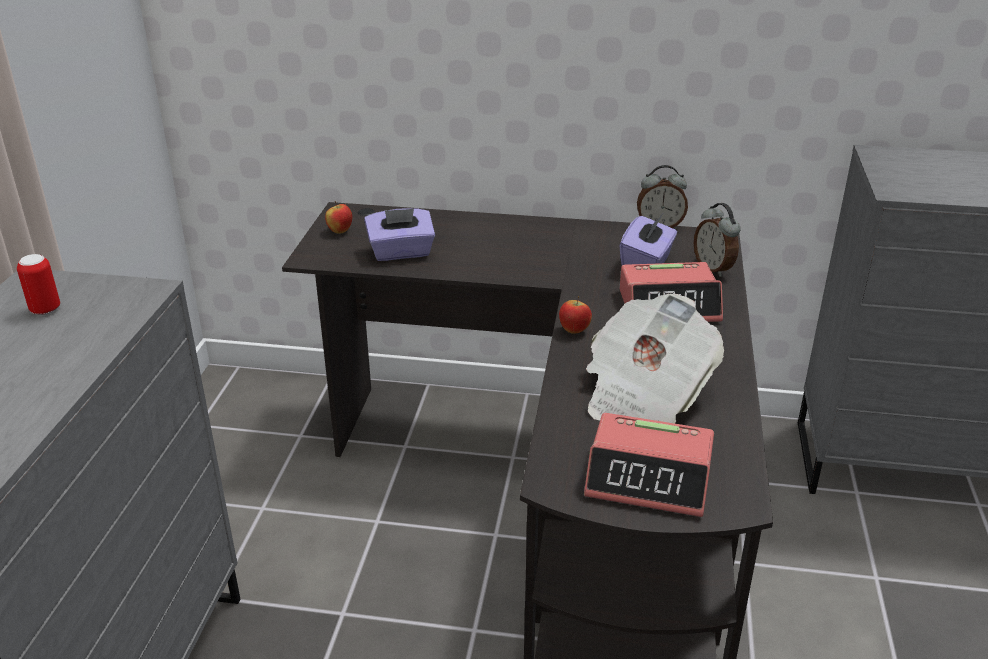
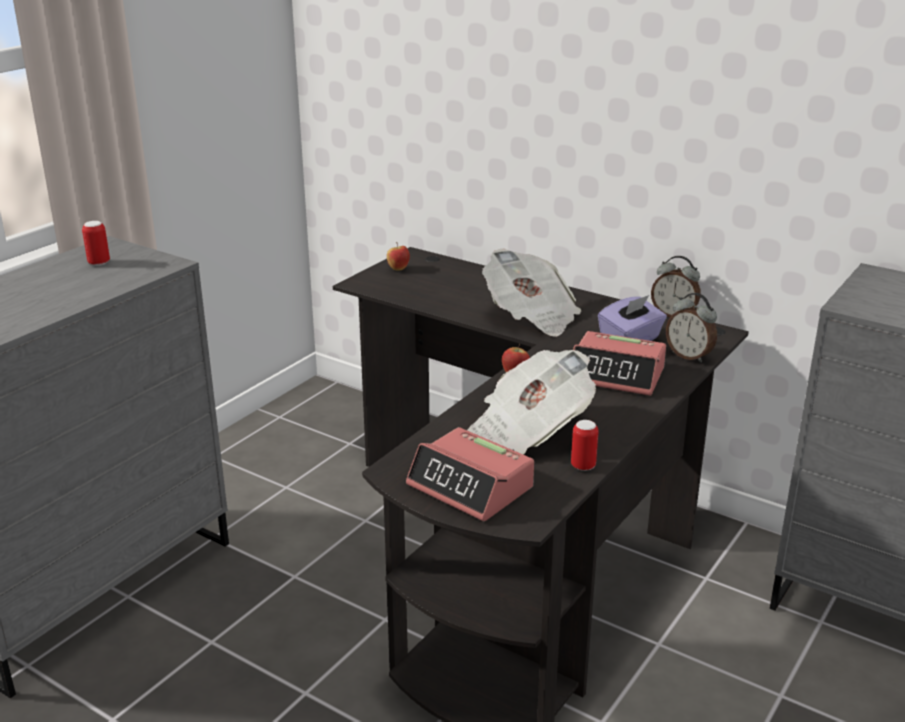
camera: 25 degrees right, 5 degrees down
(401, 252) = (431, 293): purple tissue box -> none
(529, 258) = (531, 316): none -> newspaper
(714, 268) = (689, 356): alarm clock -> alarm clock turned 45 degrees counterclockwise
(732, 419) = (583, 466): none -> can

